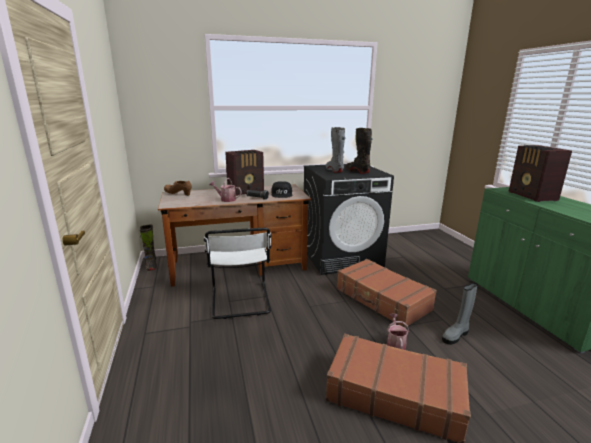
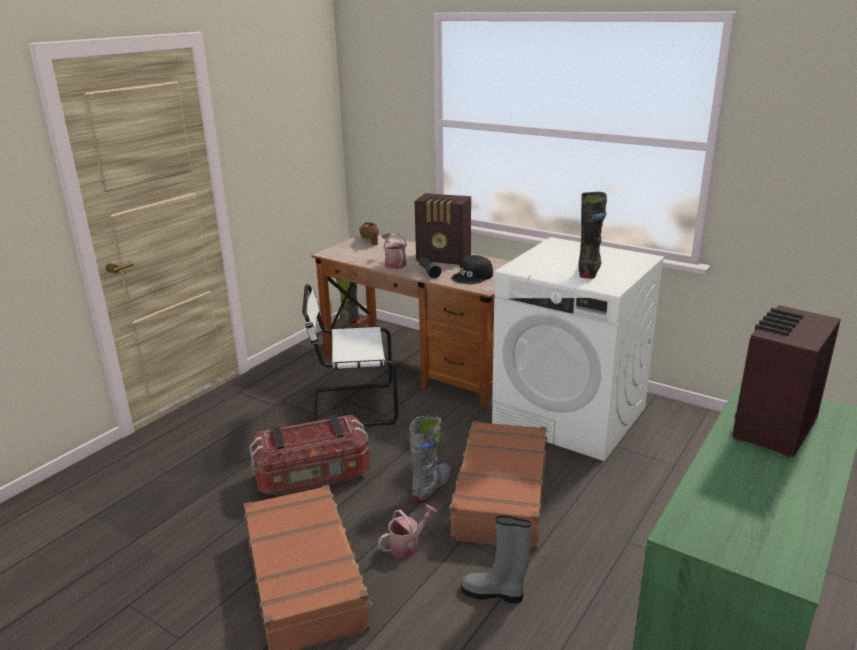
camera: 50 degrees right, 5 degrees up
(240, 302) = (351, 407): white chair -> white chair turned 45 degrees clockwise
(292, 346) = (313, 476): none -> storage box
(334, 170) = (561, 258): grey boot -> grey boot (432, 488)
(341, 257) = (570, 416): black washing machine -> white washing machine

